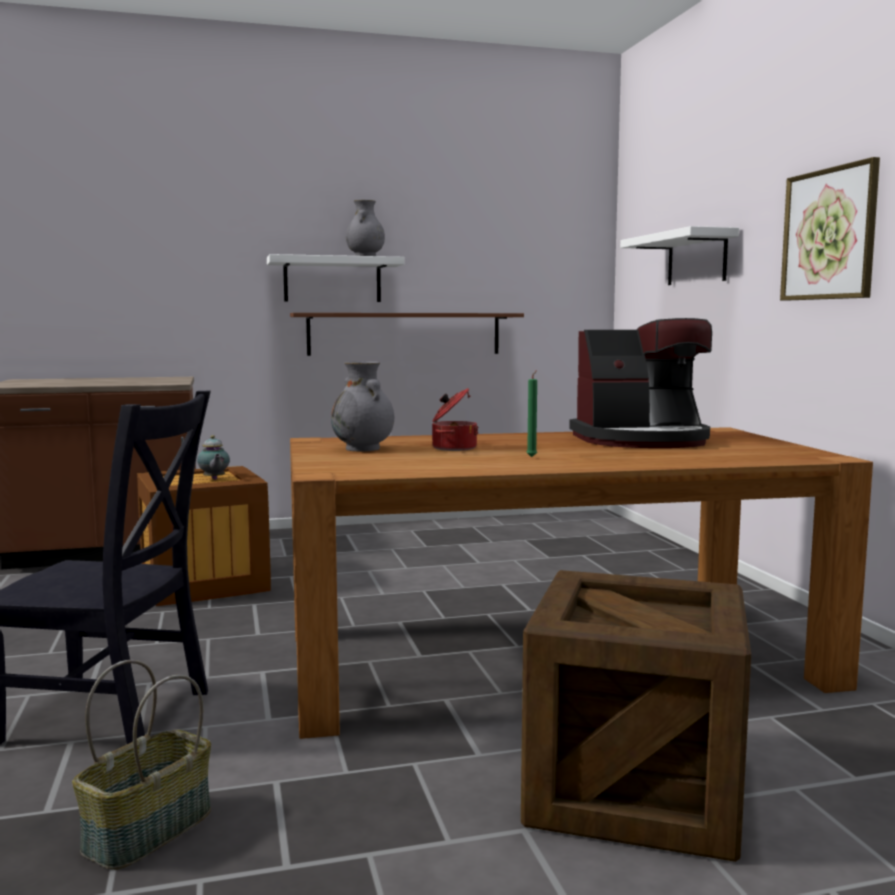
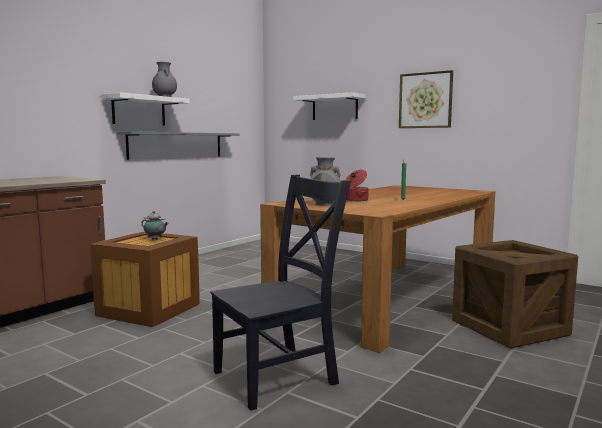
camera: 40 degrees left, 0 degrees up
(148, 832) = (416, 403): basket -> none
(405, 334) = (177, 145): brown shelf -> grey shelf
(642, 440) = (399, 191): coffee machine -> none

